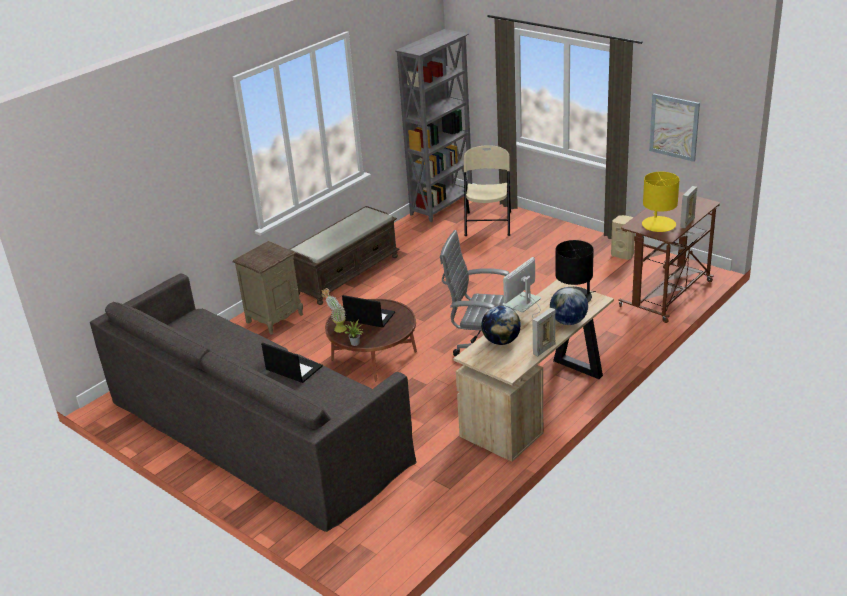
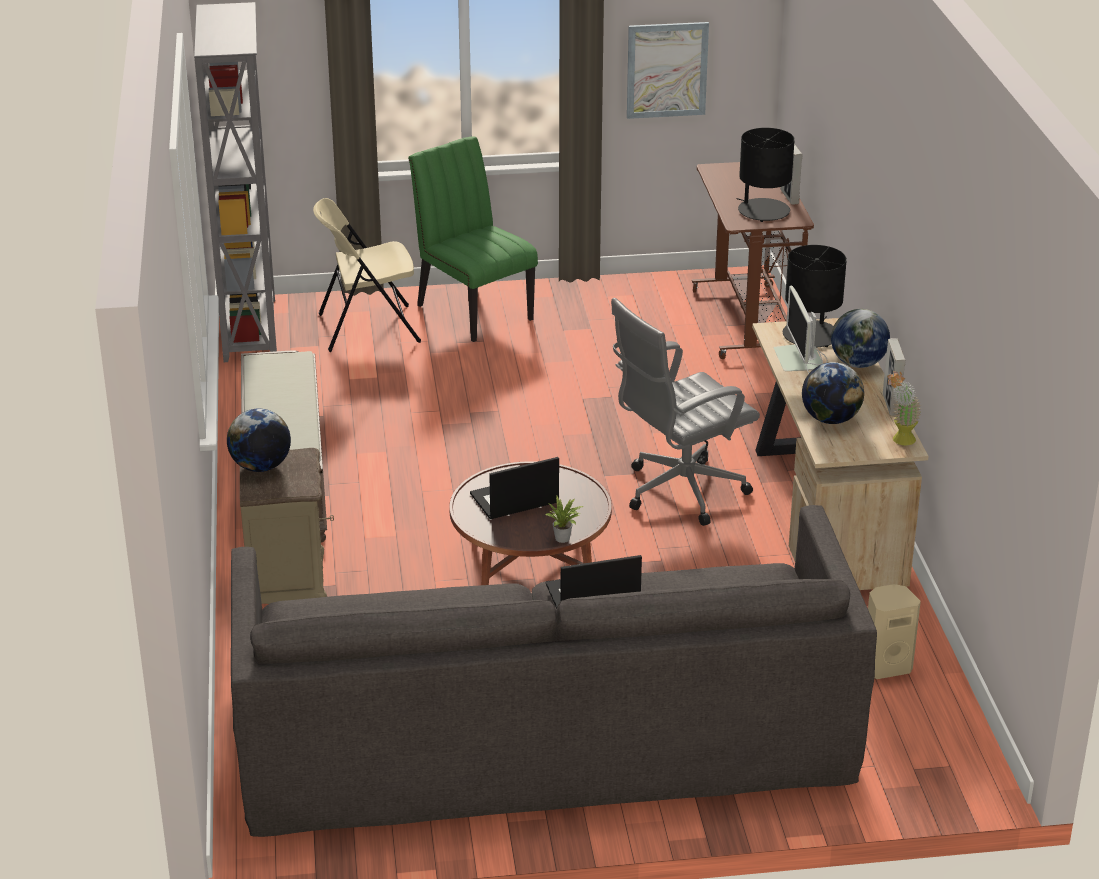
camera: 50 degrees left, 0 degrees up
(263, 249) = (261, 467): none -> globe
(337, 329) = (499, 535): potted plant -> potted plant (899, 441)
(488, 224) = (369, 328): beige chair -> beige chair turned 60 degrees counterclockwise
(543, 236) = (475, 313): none -> green chair
(623, 254) = (618, 295): beige speaker -> beige speaker (885, 666)
(658, 225) = (763, 211): yellow table lamp -> black table lamp

